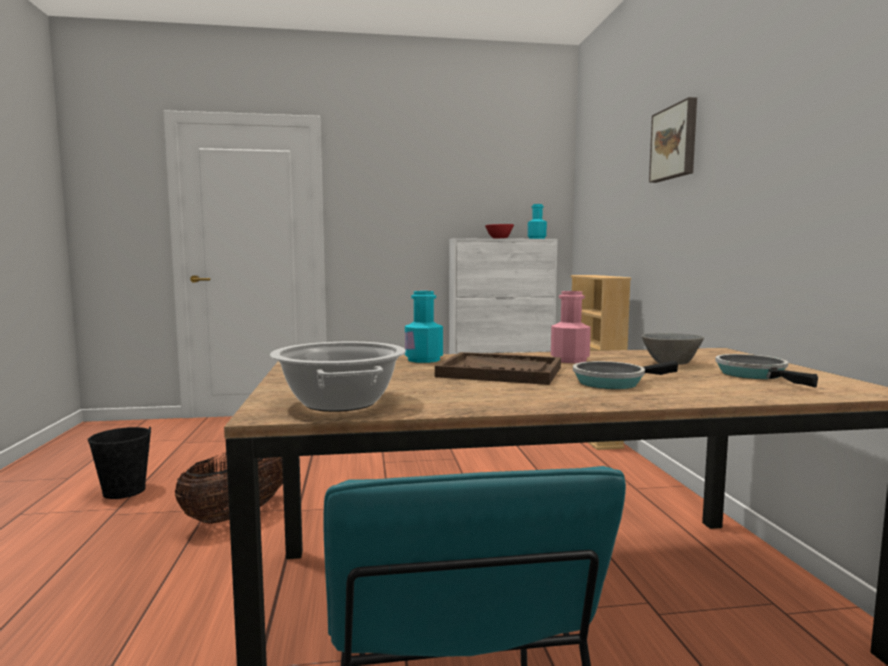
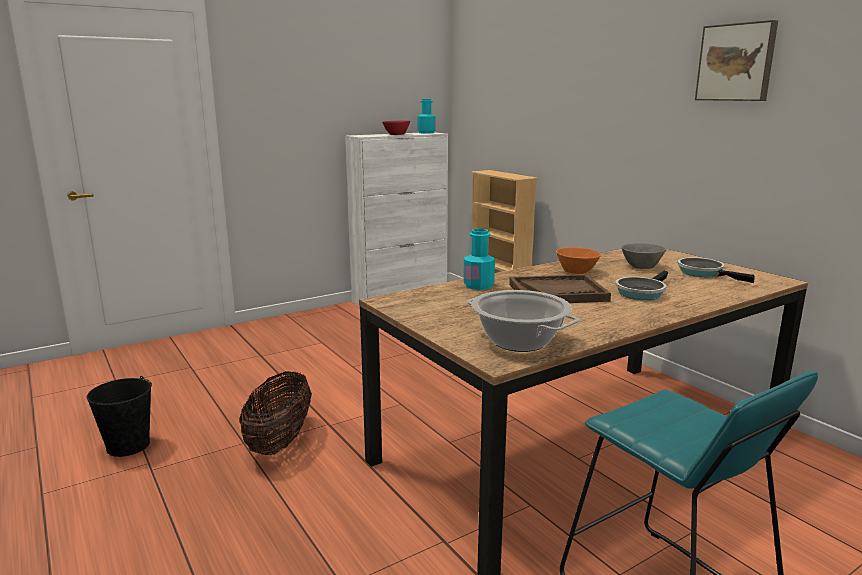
camera: 25 degrees left, 10 degrees up
(569, 360) = (577, 272): pink bottle -> orange bowl
(675, 142) = (586, 68): picture -> picture (736, 62)

